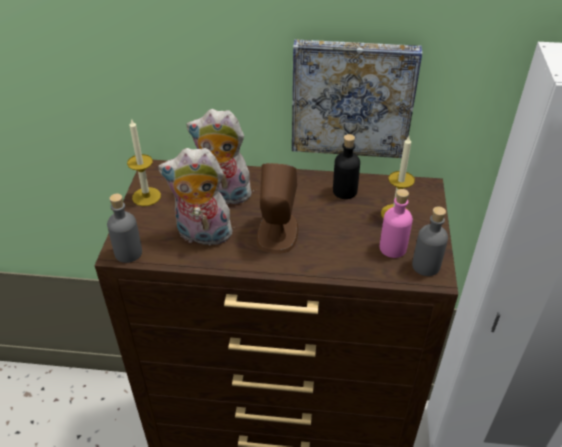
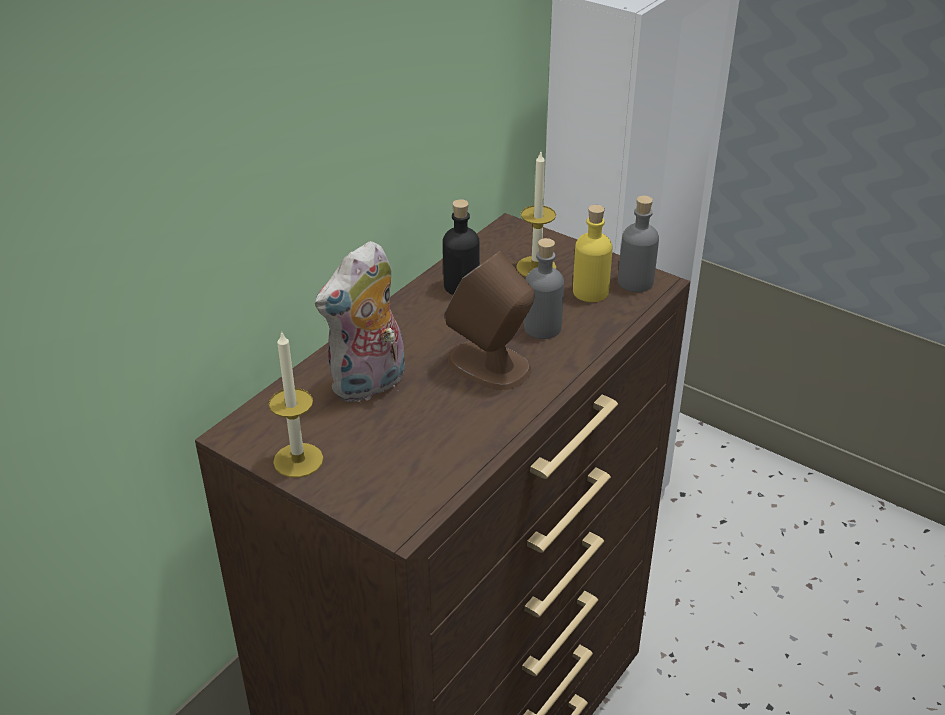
camera: 60 degrees left, 5 degrees down
(128, 253) = (411, 514): grey bottle -> grey bottle (542, 328)
(202, 236) = (437, 431): plush toy -> none
(352, 97) = (408, 162): picture -> none
(393, 248) = (590, 292): pink bottle -> yellow bottle

